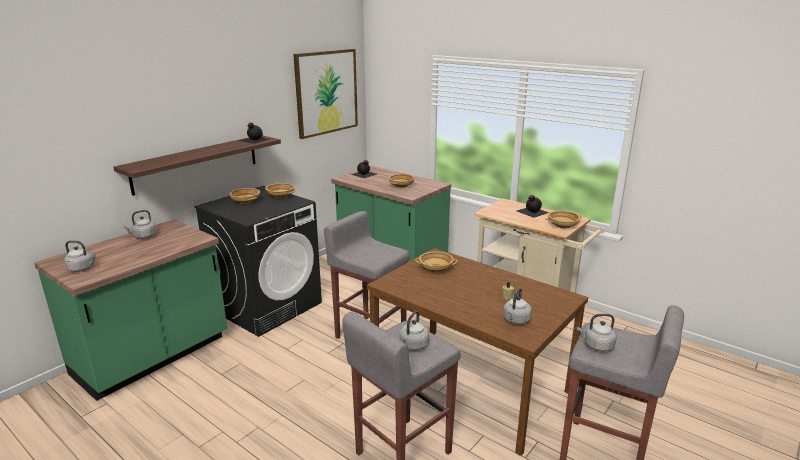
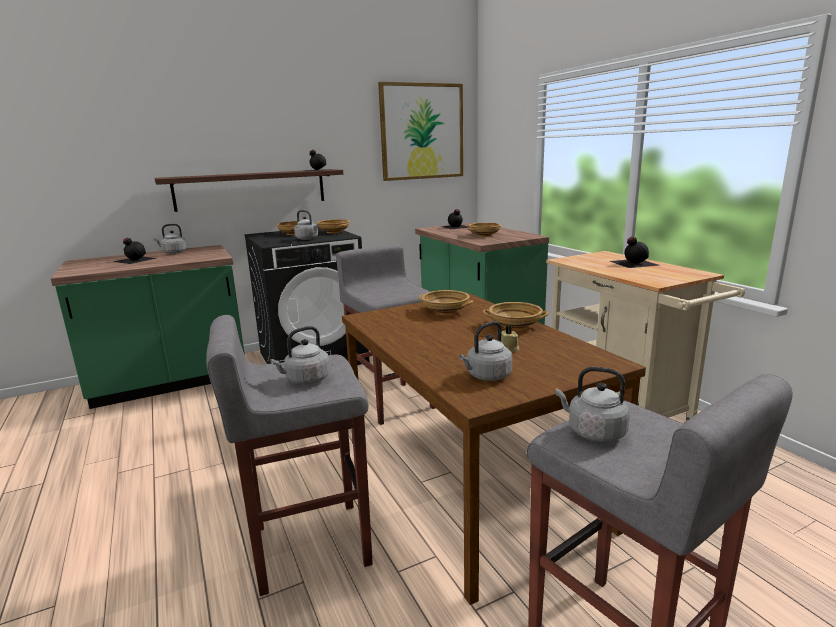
camera: 25 degrees right, 5 degrees down
(82, 268) = (86, 267): grey kettle -> grey kettle (308, 239)
(118, 252) = (134, 260): none -> black bottle
(562, 225) = (667, 277): beige bowl -> beige bowl (514, 325)

